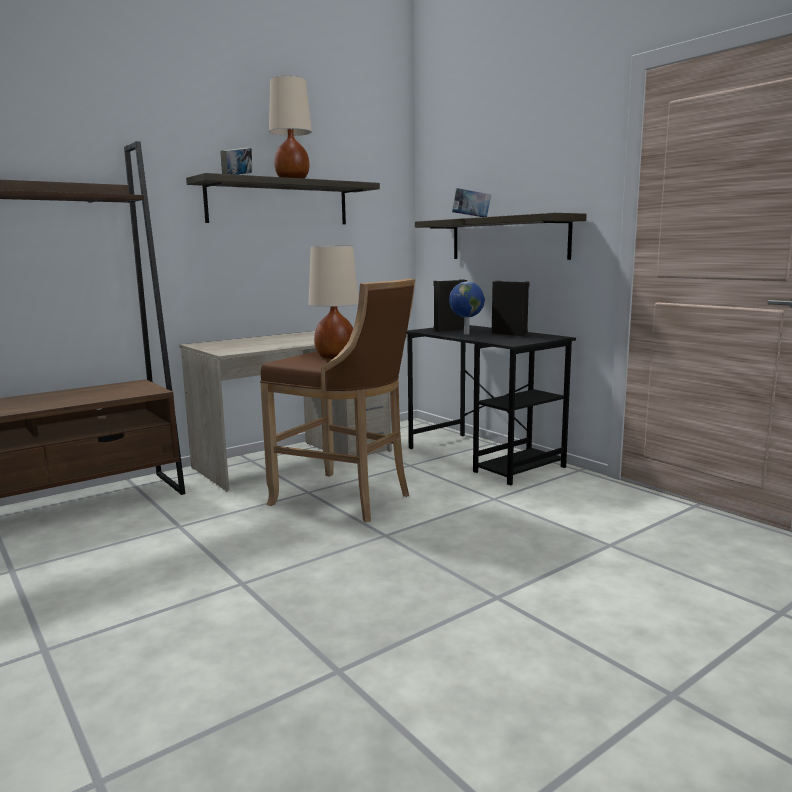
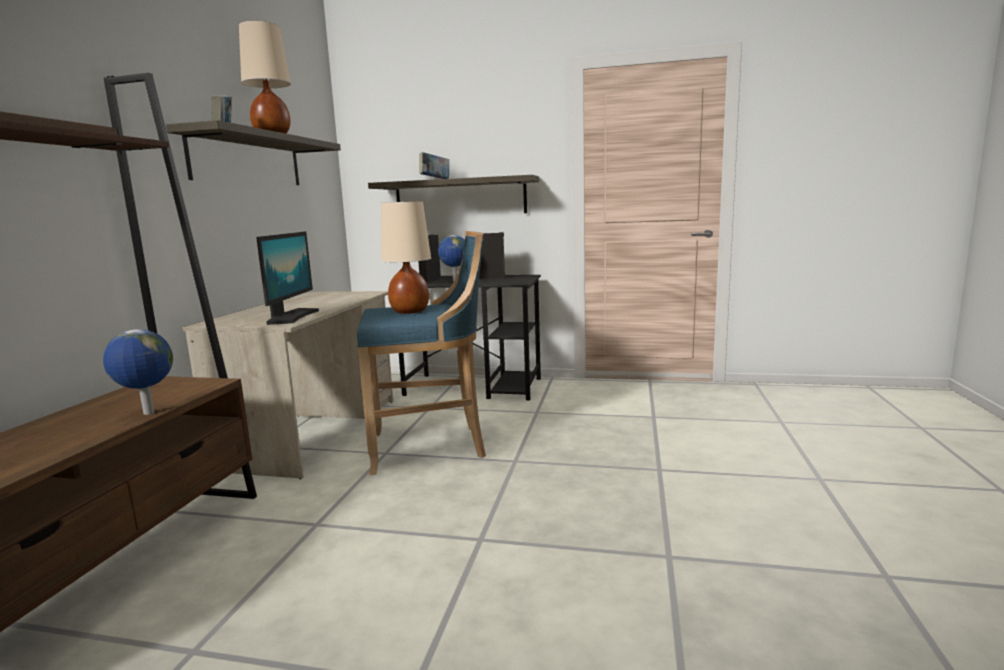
camera: 40 degrees left, 0 degrees up
(78, 402) = (148, 413): none -> globe
(250, 347) = (291, 317): none -> monitor
(346, 499) = (431, 447): brown stool -> blue stool

